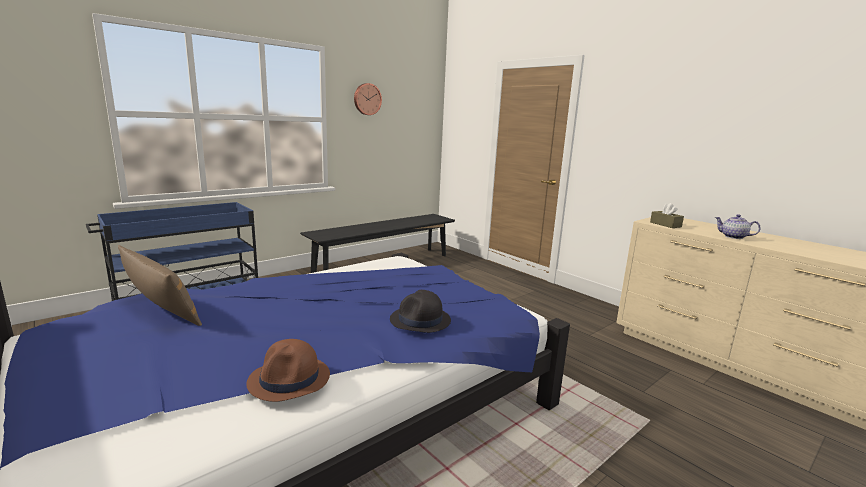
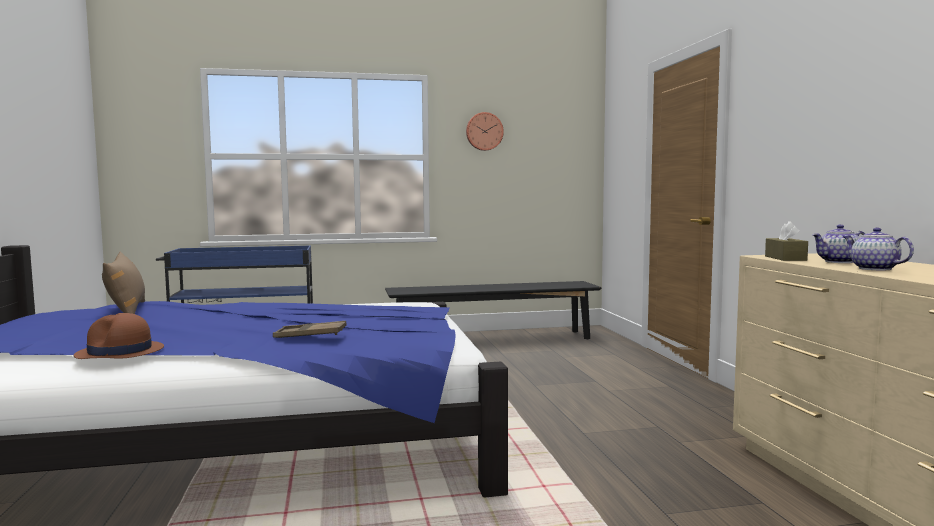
camera: 30 degrees right, 10 degrees down
(420, 320) = (310, 335): black hat -> brown tray
(698, 228) = (839, 262): none -> teapot

